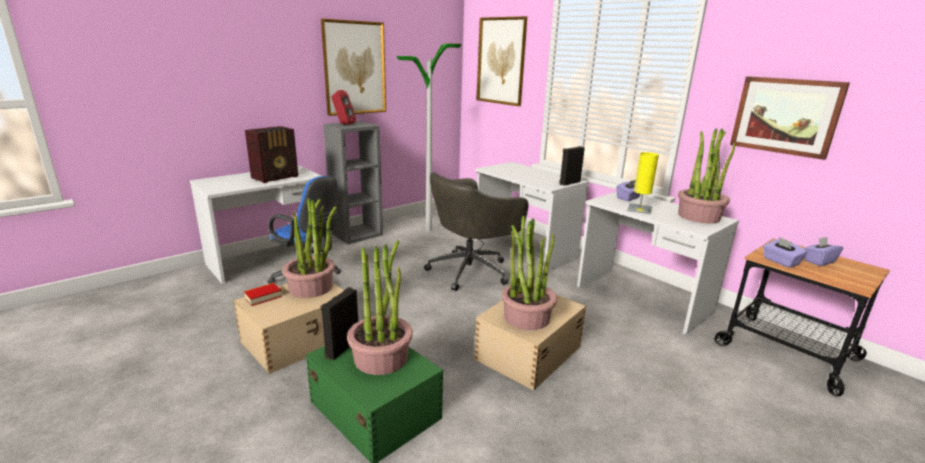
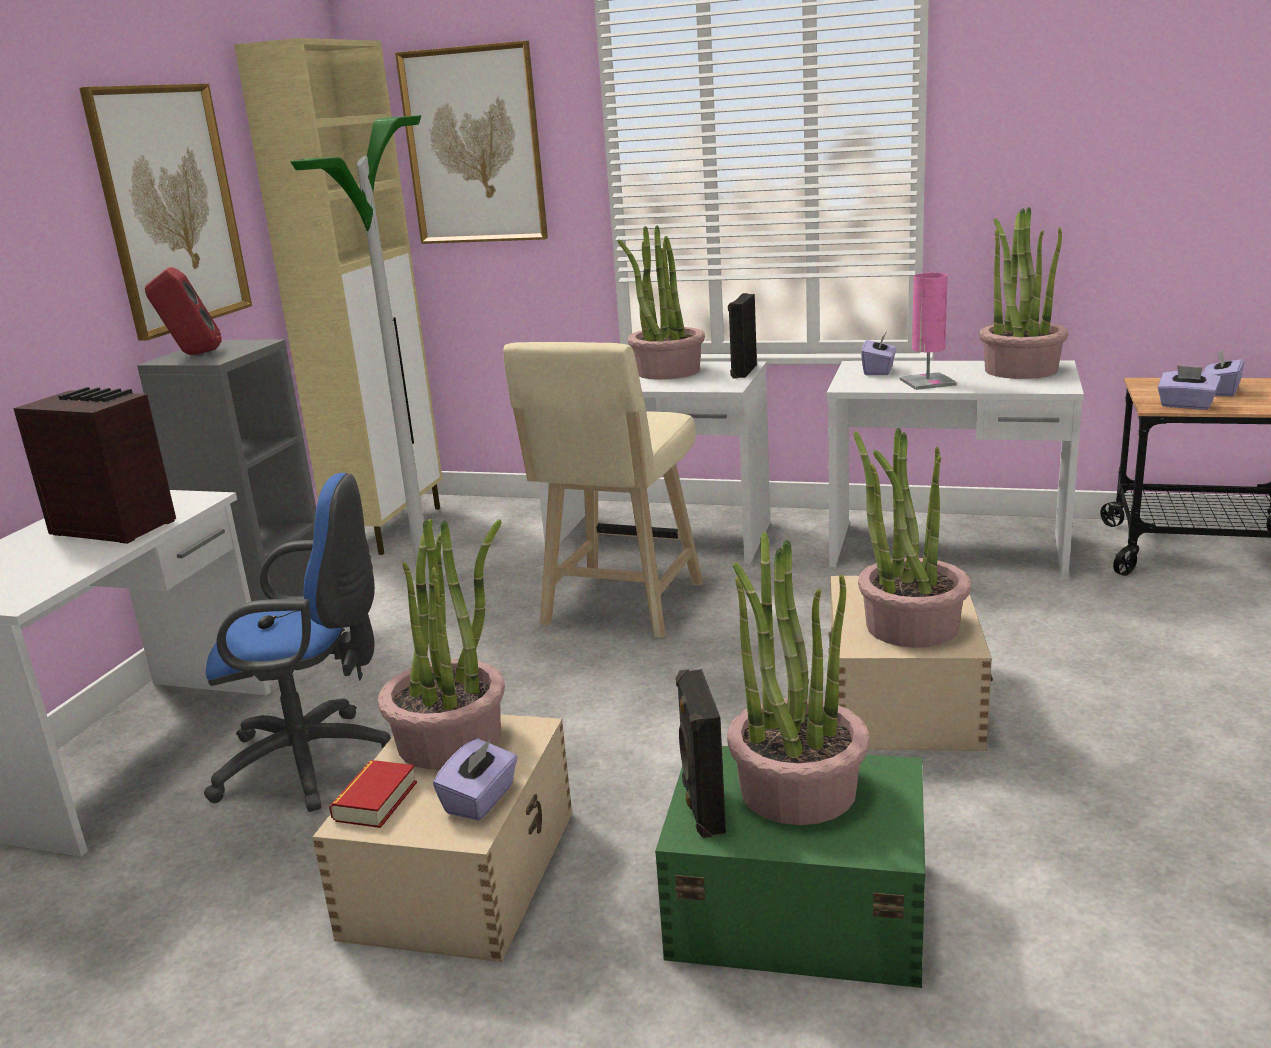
camera: 30 degrees left, 0 degrees up
(276, 177) = (113, 527): radio -> radio turned 75 degrees counterclockwise
(288, 311) = (481, 800): none -> purple tissue box
(436, 213) = (390, 528): none -> beige cabinet
(471, 270) = (619, 608): grey office chair -> beige stool
(539, 175) = (667, 371): none -> potted plant
(639, 209) = (927, 382): yellow table lamp -> pink table lamp
(785, 116) = (1101, 170): picture -> none

